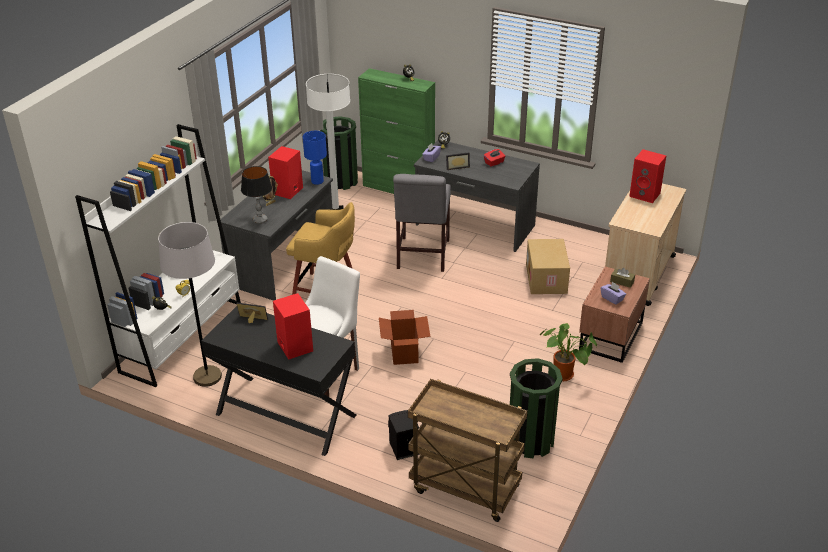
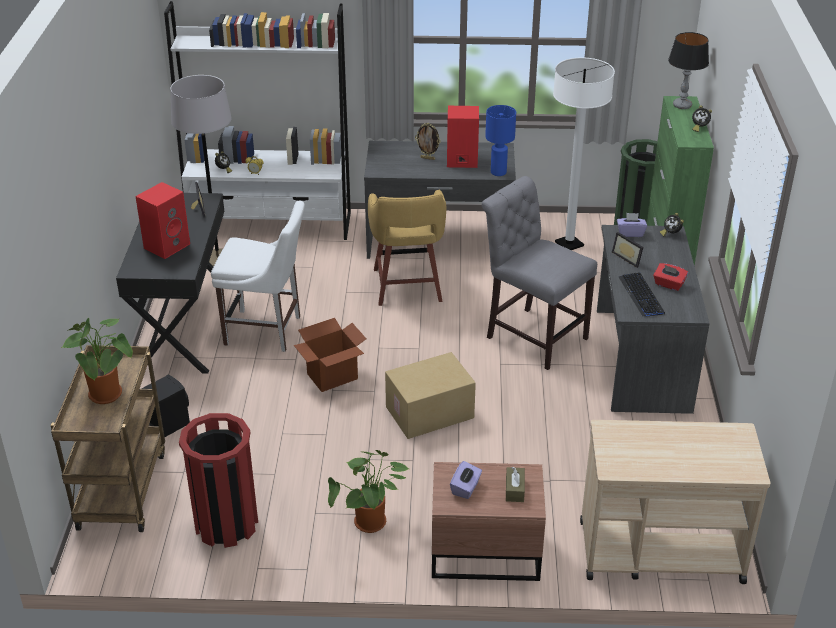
camera: 65 degrees right, 0 degrees up
(260, 220) = (390, 162): table lamp -> table lamp (682, 105)
(422, 256) = (532, 335): grey chair -> grey chair turned 60 degrees clockwise
(471, 414) = (108, 396): none -> potted plant
(499, 174) = (641, 295): none -> keyboard
(530, 441) = (226, 524): green trash can -> red trash can
(547, 279) = (571, 457): cardboard box -> cardboard box (429, 413)
(645, 194) = (709, 441): red speaker -> none

